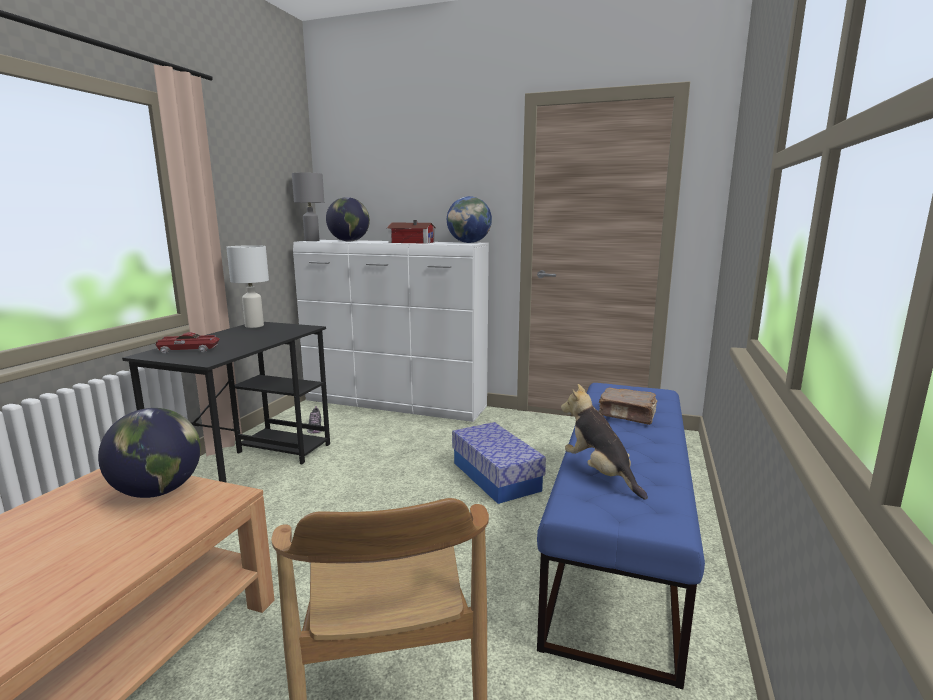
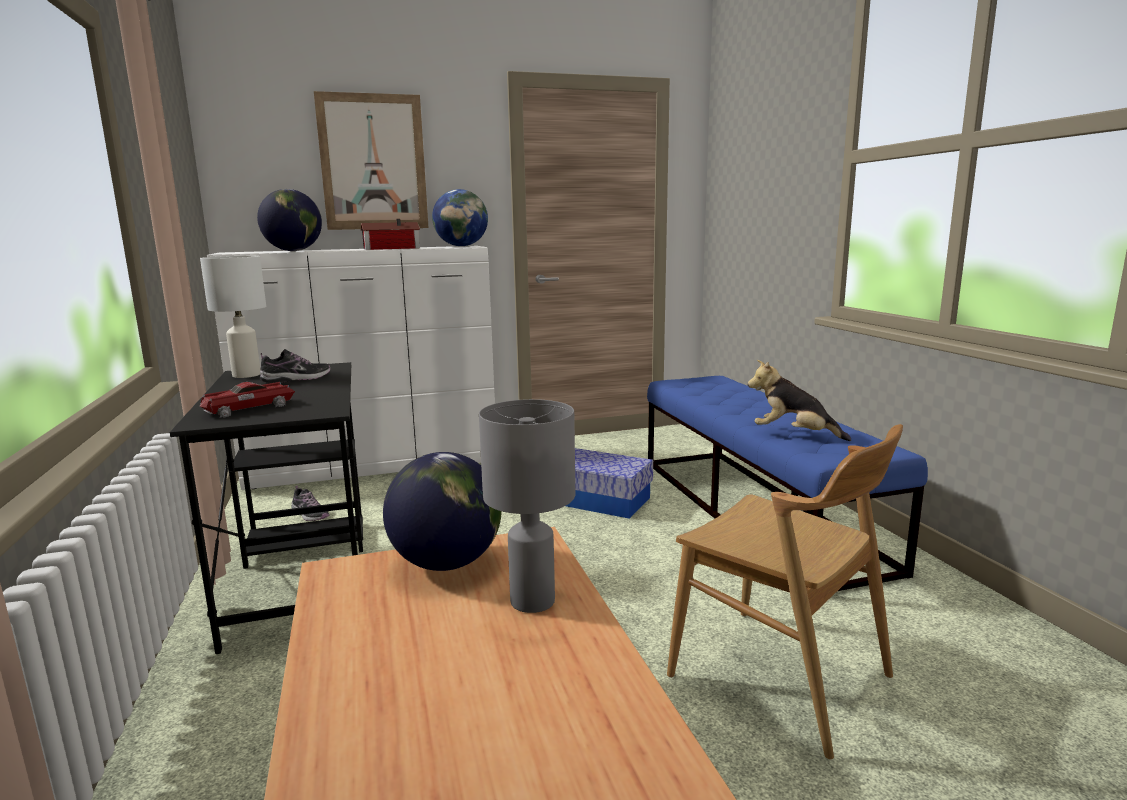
camera: 35 degrees left, 0 degrees up
(265, 333) = (297, 379): none -> shoe
(311, 240) = (228, 253): grey table lamp -> grey table lamp (532, 602)
(417, 176) = (373, 162): none -> picture
(627, 415) = (731, 397): brown book -> none

